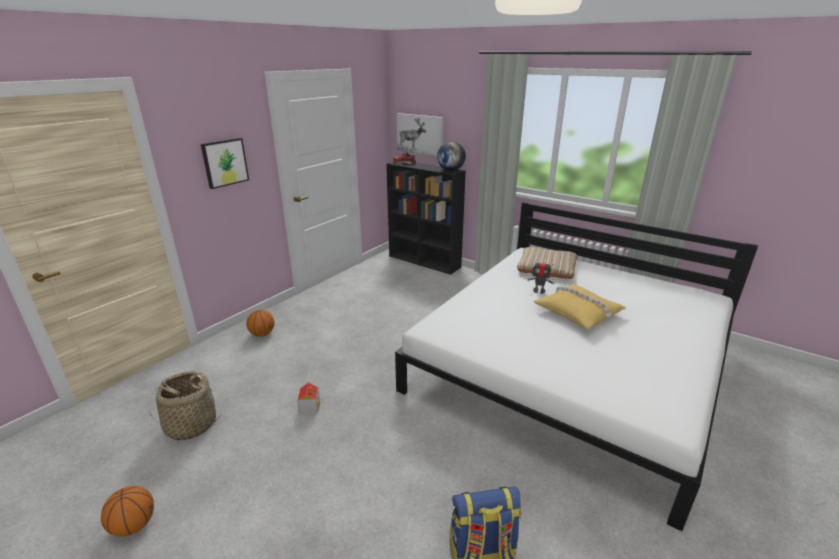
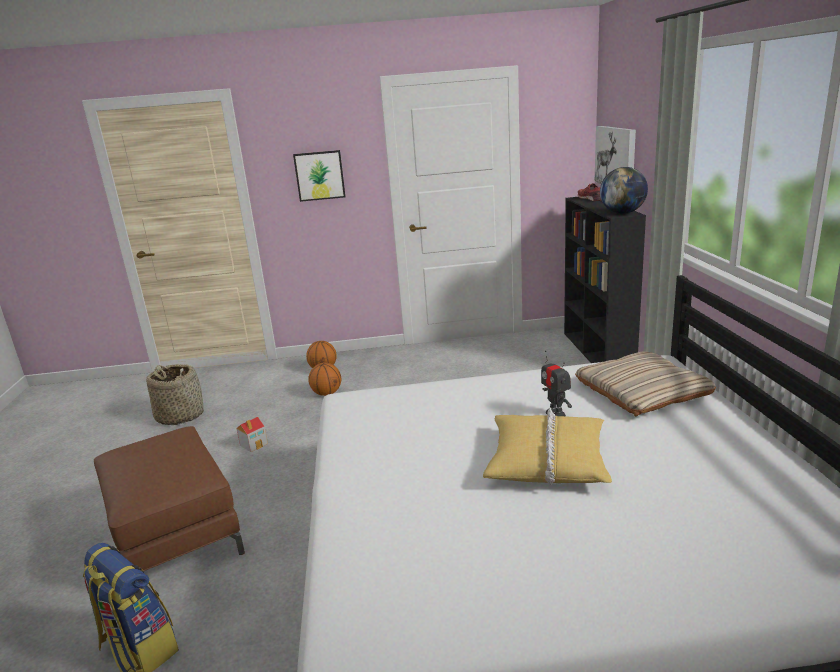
camera: 50 degrees right, 5 degrees down
(134, 525) = (67, 461): basketball -> basketball (327, 393)
(371, 492) = (175, 535): none -> brown ottoman

